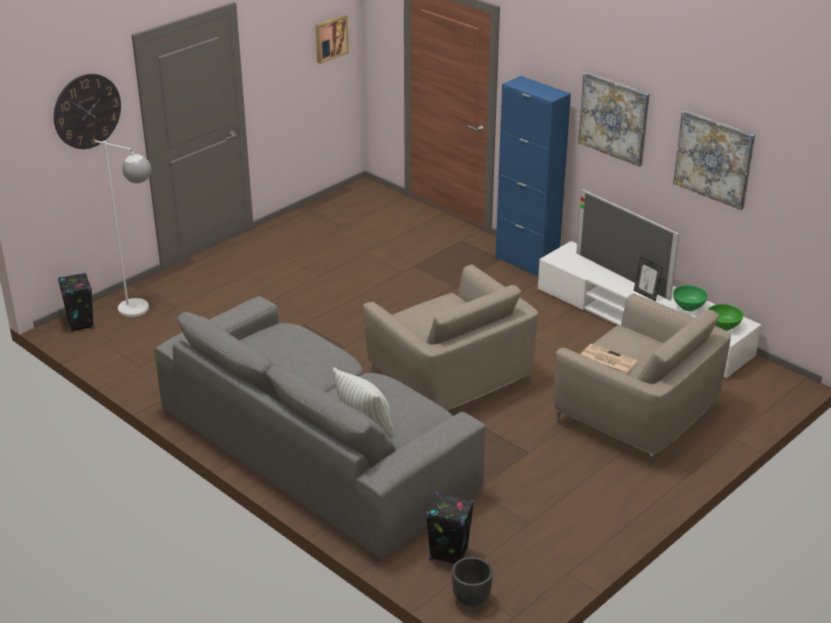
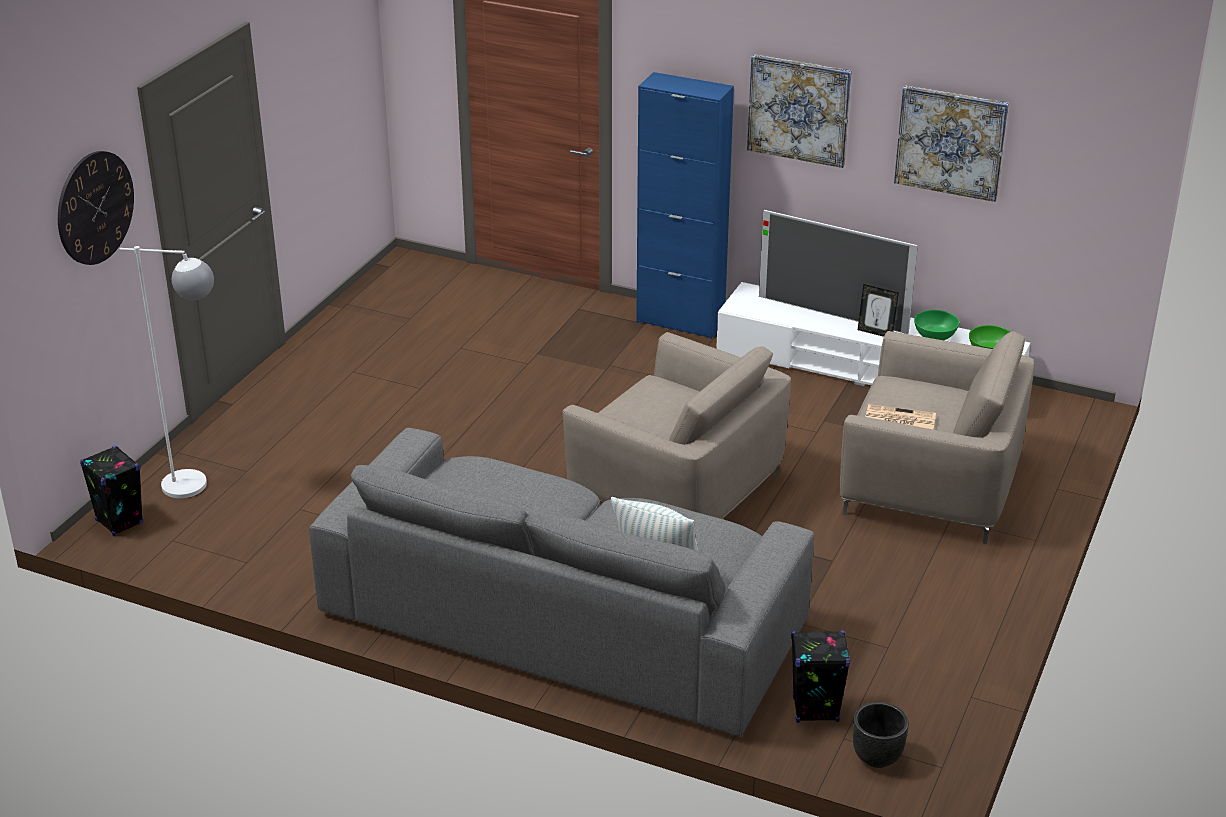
camera: 20 degrees left, 0 degrees up
(330, 38) = (350, 58): picture -> none

